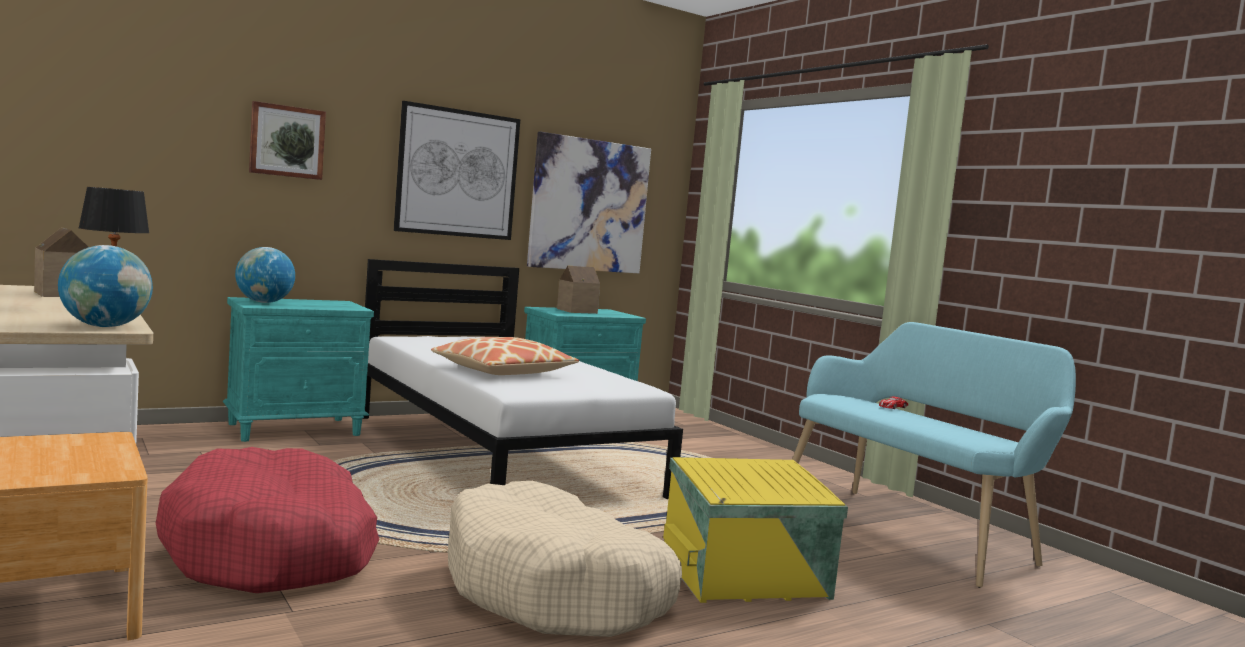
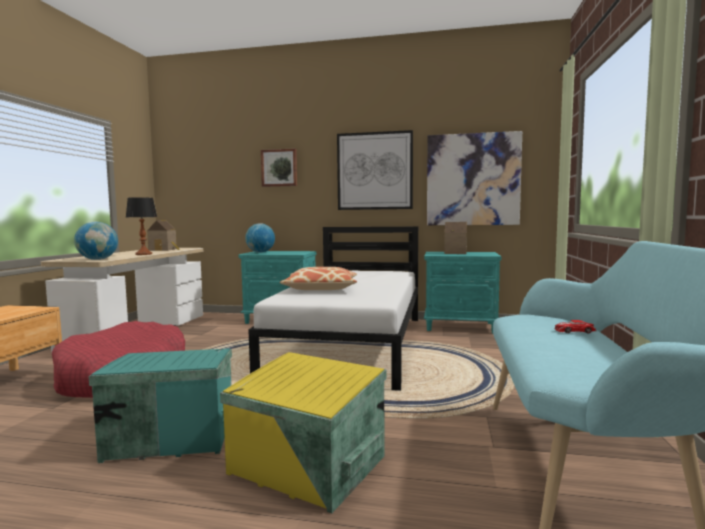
camera: 45 degrees right, 0 degrees up
(555, 590) = (171, 433): beige dog bed -> turquoise storage box

